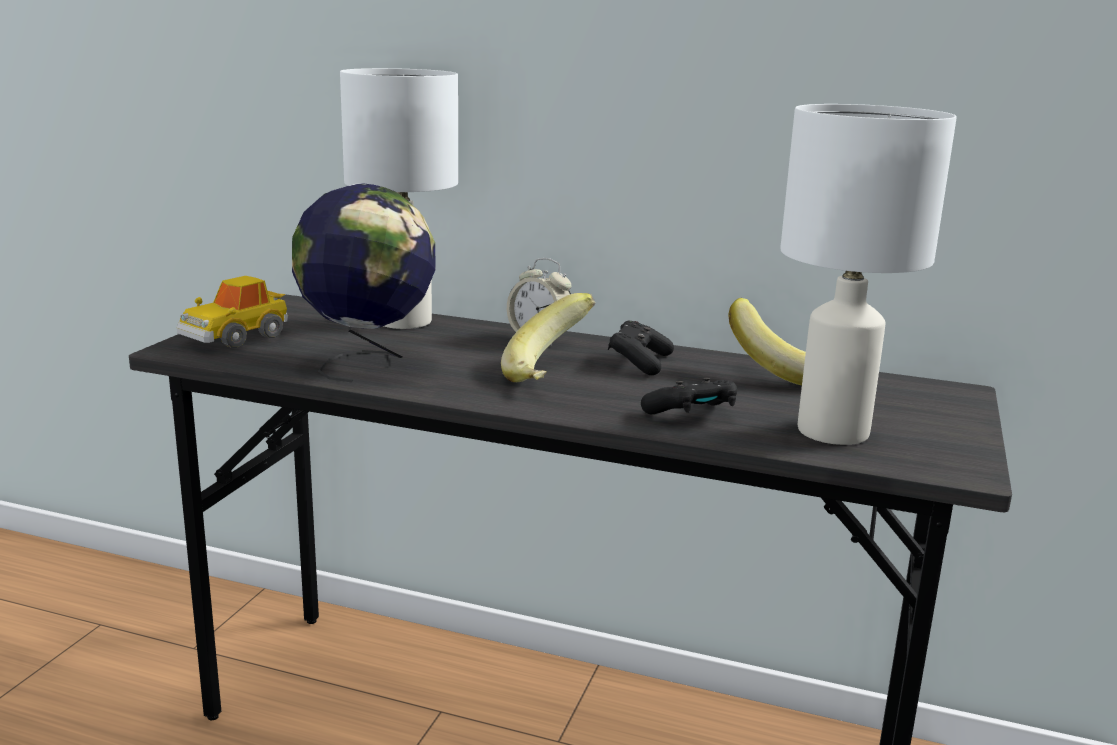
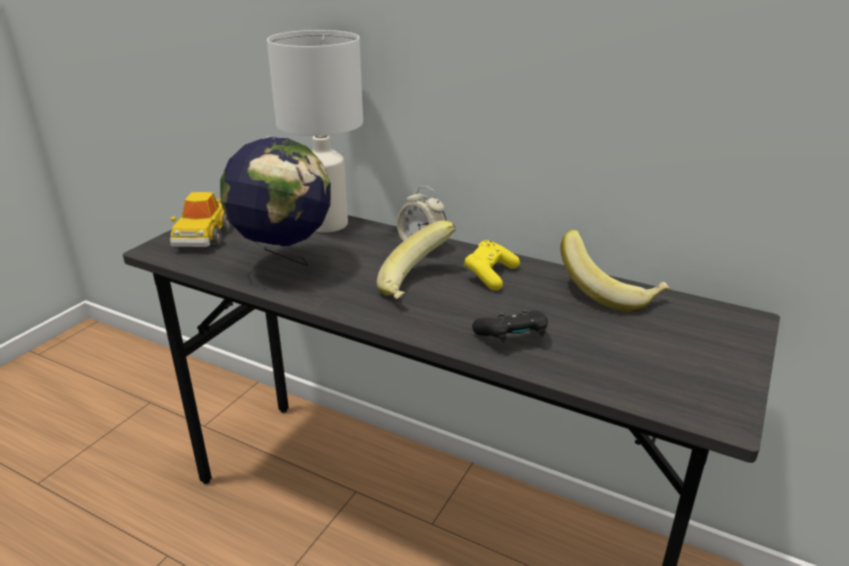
camera: 10 degrees right, 10 degrees up
(236, 337) = (202, 237): toy car -> toy car turned 45 degrees counterclockwise
(639, 362) = (490, 275): black game controller -> yellow game controller
(835, 431) = (625, 362): white table lamp -> none

